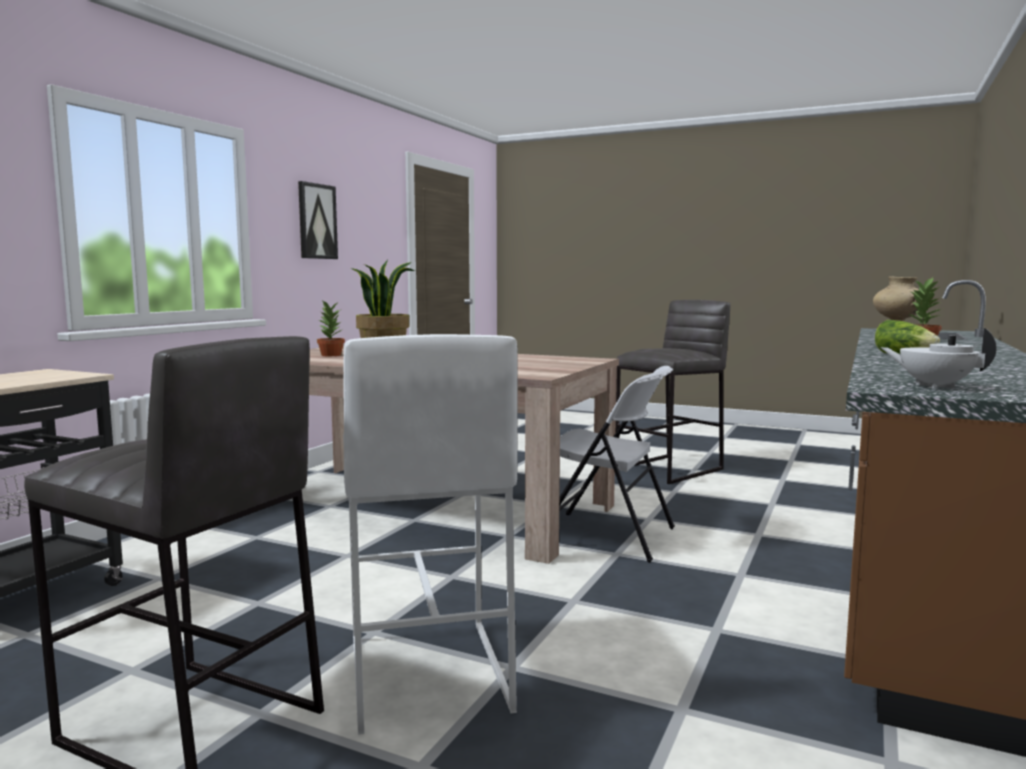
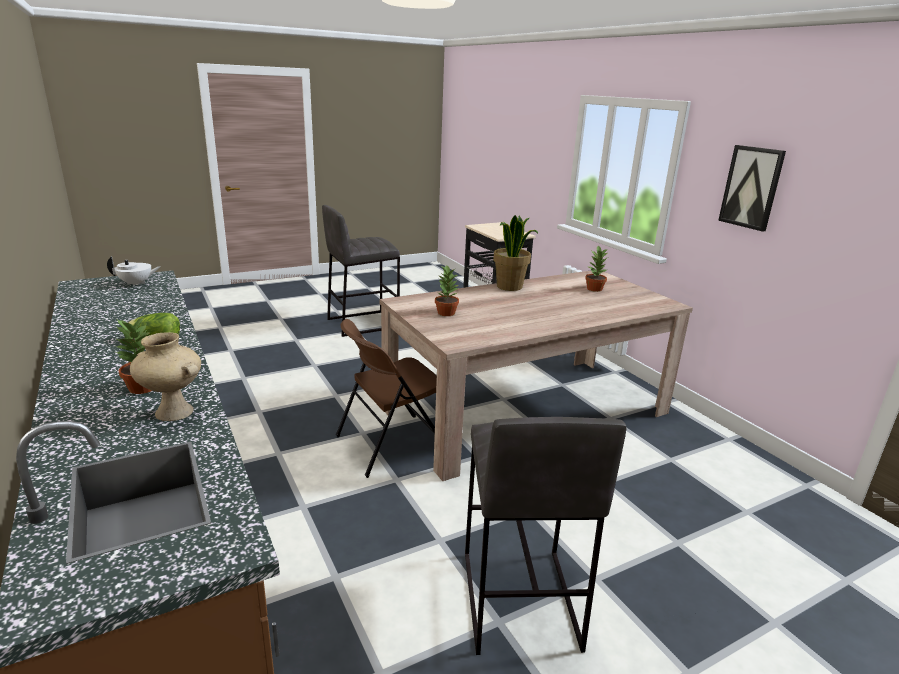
camera: 125 degrees right, 15 degrees up
(425, 674) = (335, 352): white stool -> none
(530, 366) = (446, 313): none -> potted plant
(605, 536) = (392, 444): white chair -> brown chair

